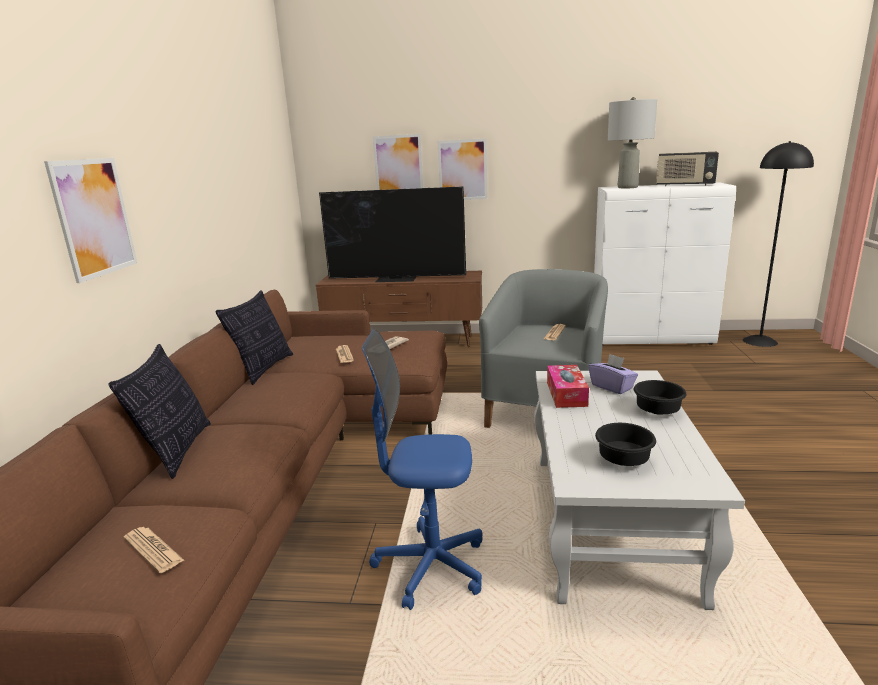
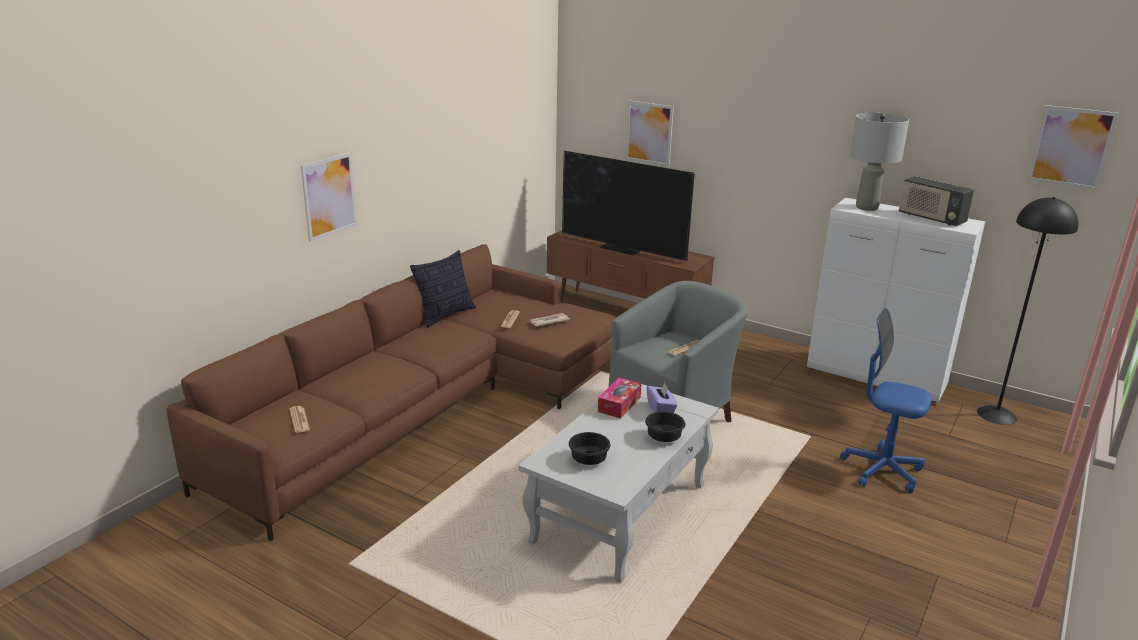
camera: 25 degrees right, 5 degrees up
(177, 451) = (347, 365): pillow -> none
(430, 566) = (474, 494): blue office chair -> blue office chair (881, 470)
(462, 170) = (710, 150): picture -> picture (1071, 147)

